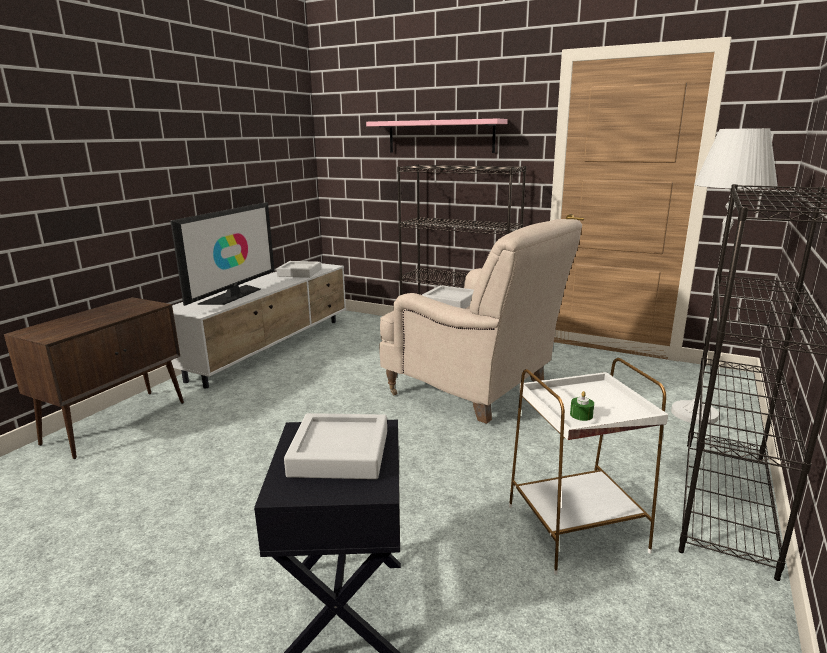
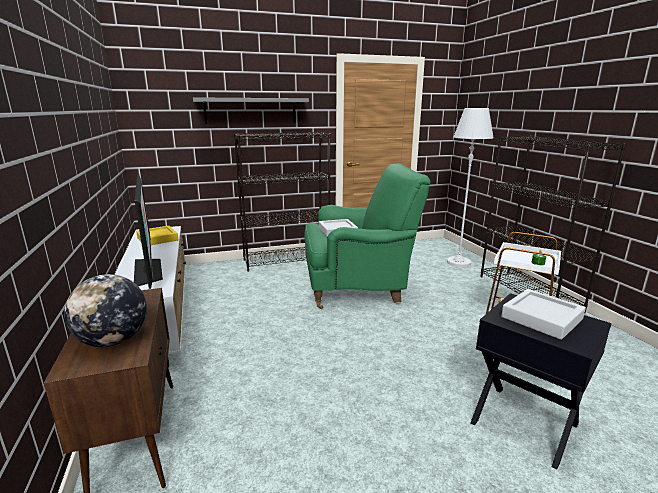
camera: 45 degrees left, 0 degrees up
(69, 326) = (113, 341): none -> globe
(299, 273) = (157, 239): grey tray -> yellow tray
(440, 136) = (250, 111): pink shelf -> grey shelf
(474, 390) = (357, 288): beige armchair -> green armchair

